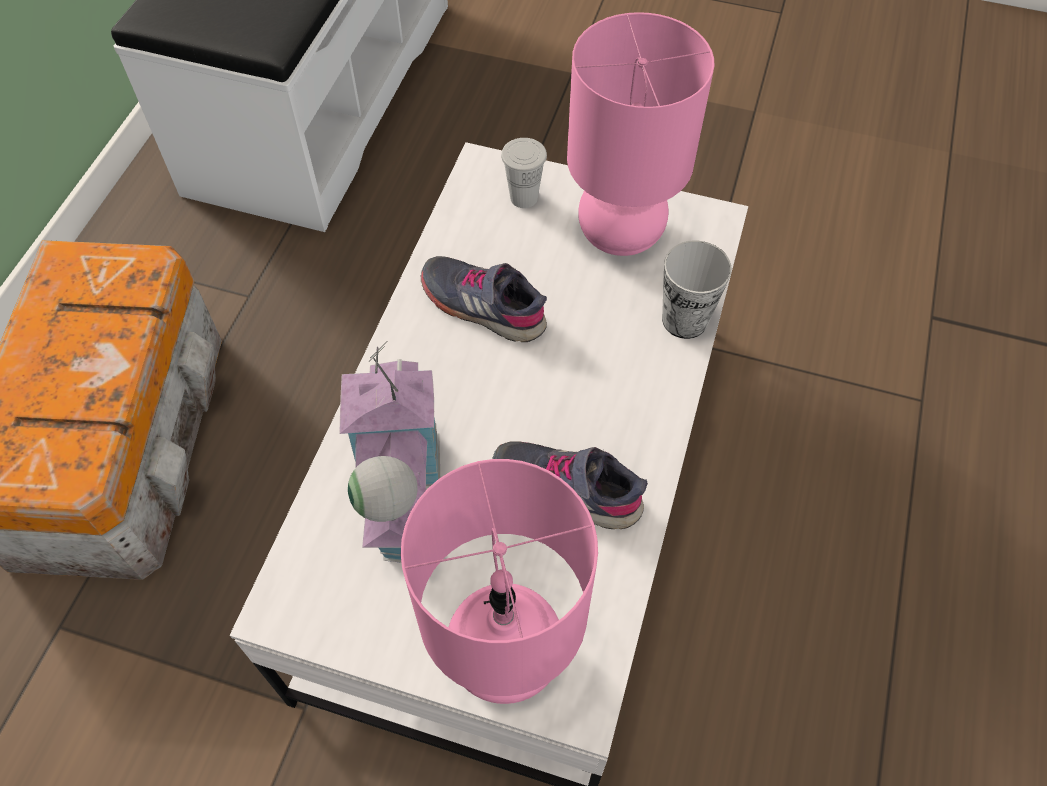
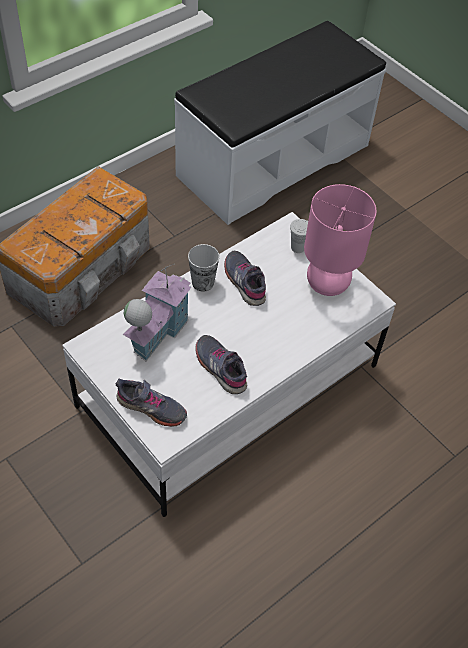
camera: 30 degrees right, 5 degrees down
(503, 654) = (151, 408): pink table lamp -> grey shoe
(684, 320) = (324, 333): cup -> cup (203, 282)

